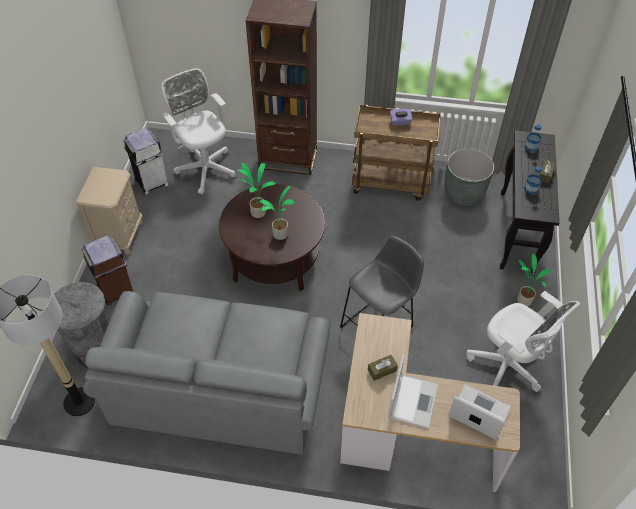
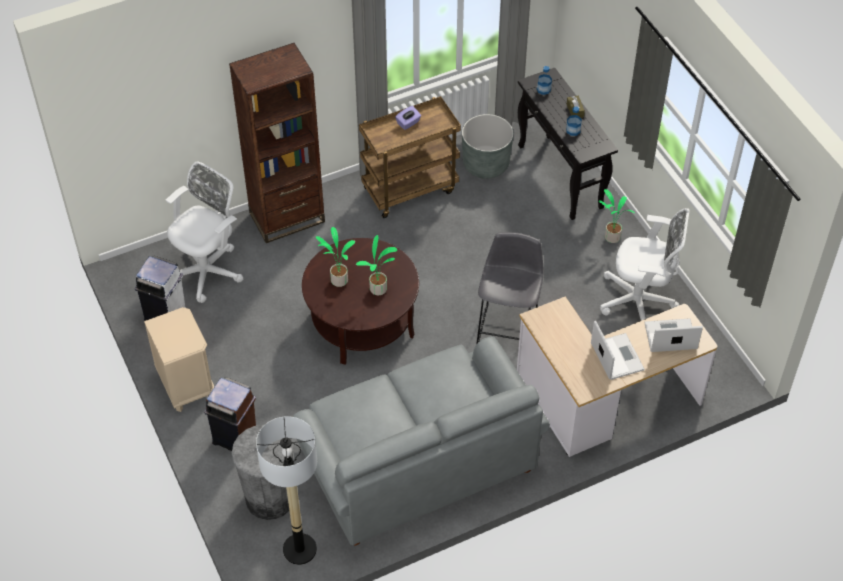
camera: 35 degrees left, 0 degrees up
(205, 167) = (207, 270): white office chair -> white office chair turned 105 degrees clockwise
(382, 370) = (575, 348): brown tissue box -> none

